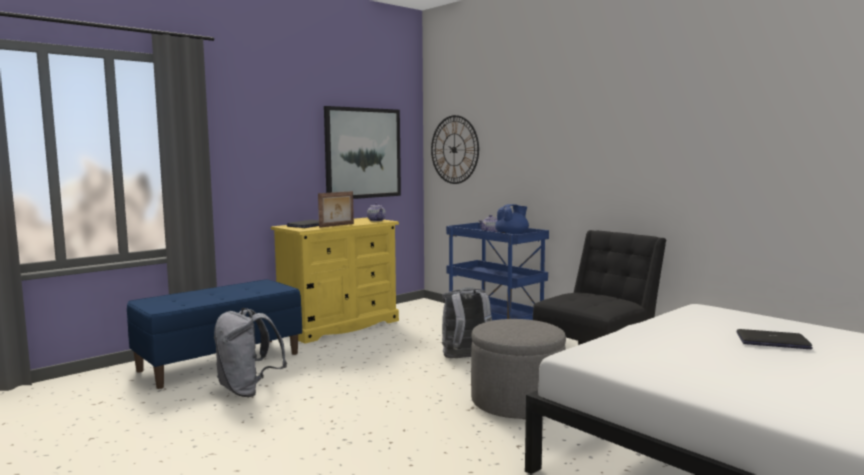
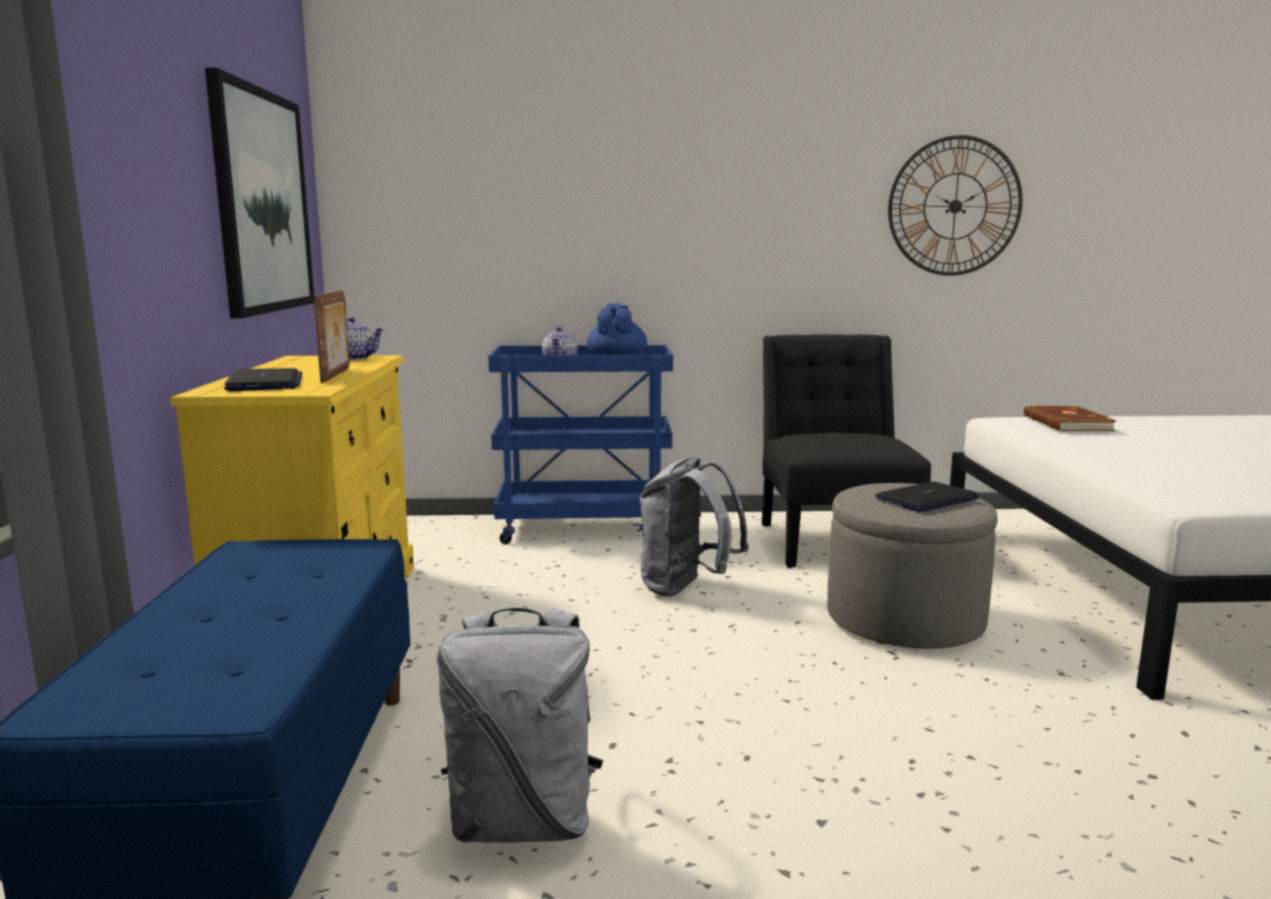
camera: 50 degrees left, 5 degrees up
(454, 149) = (418, 203): wall clock -> wall clock (955, 206)
(729, 316) = (1066, 423): none -> brown book
(772, 341) = (1182, 438): laptop -> laptop (926, 499)

